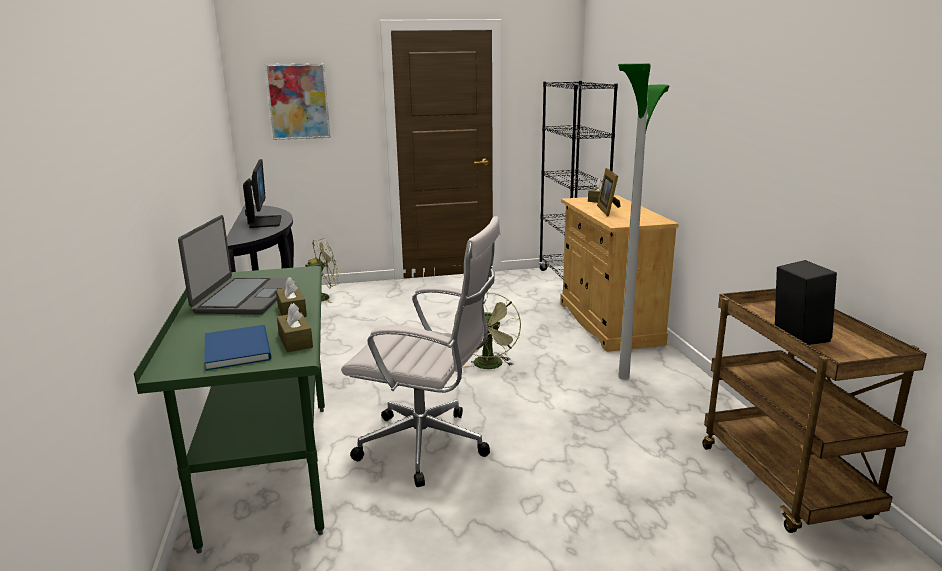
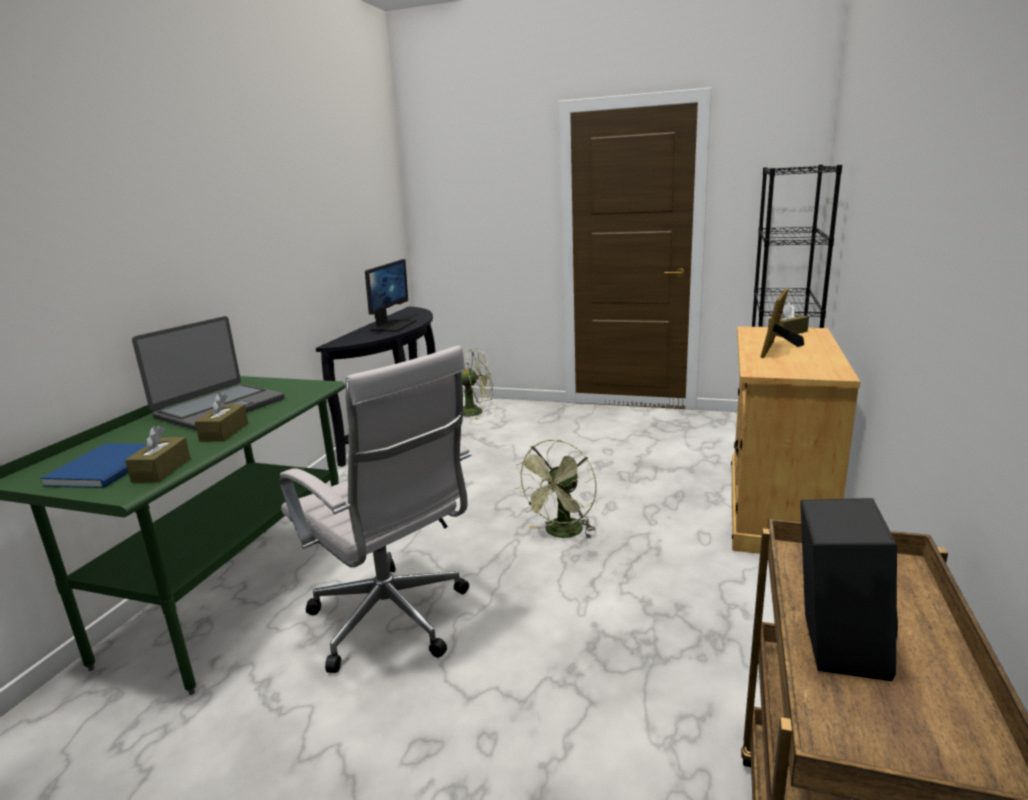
camera: 30 degrees right, 0 degrees up
(298, 101) = (470, 198): picture -> none
(624, 377) = (723, 597): floor lamp -> none

